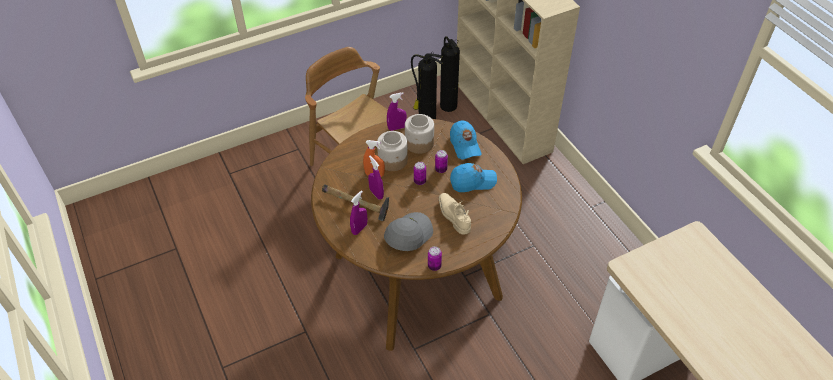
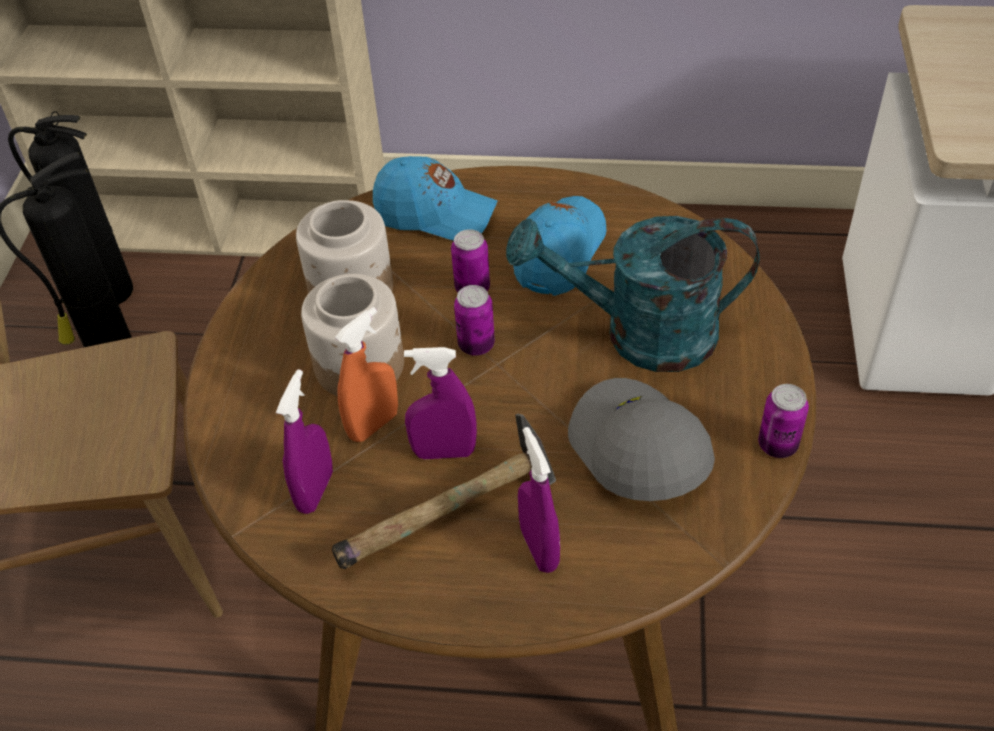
camera: 55 degrees left, 0 degrees up
(397, 128) = (257, 306): purple spray bottle -> purple spray bottle (315, 491)
(453, 216) = (640, 334): beige shoe -> turquoise watering can

